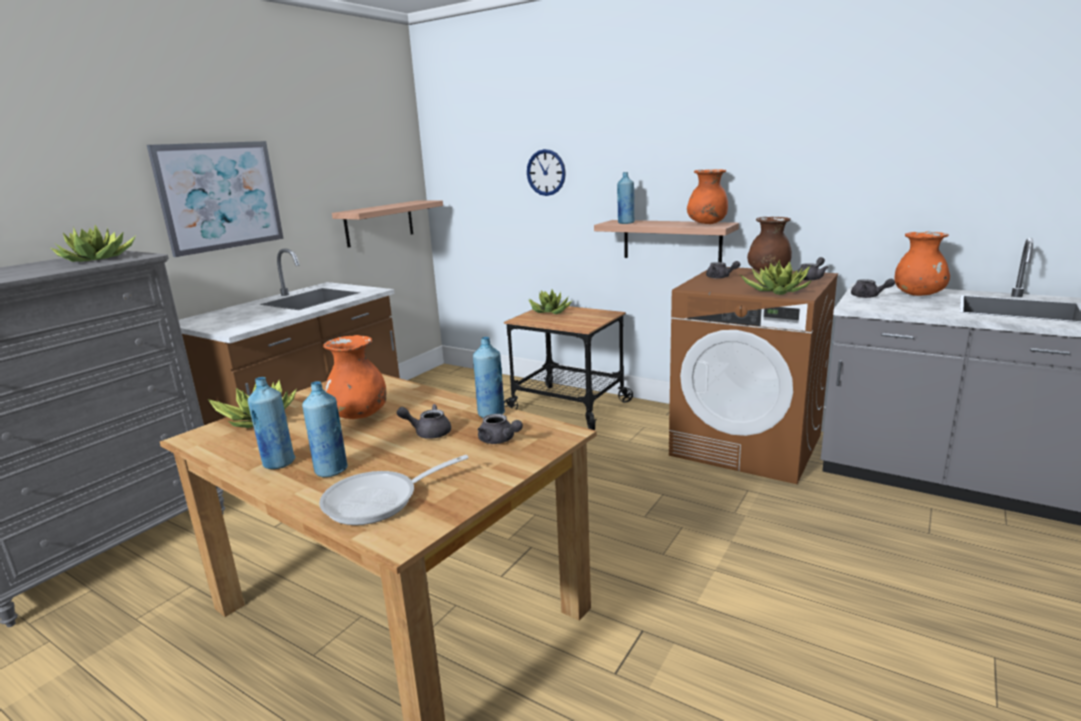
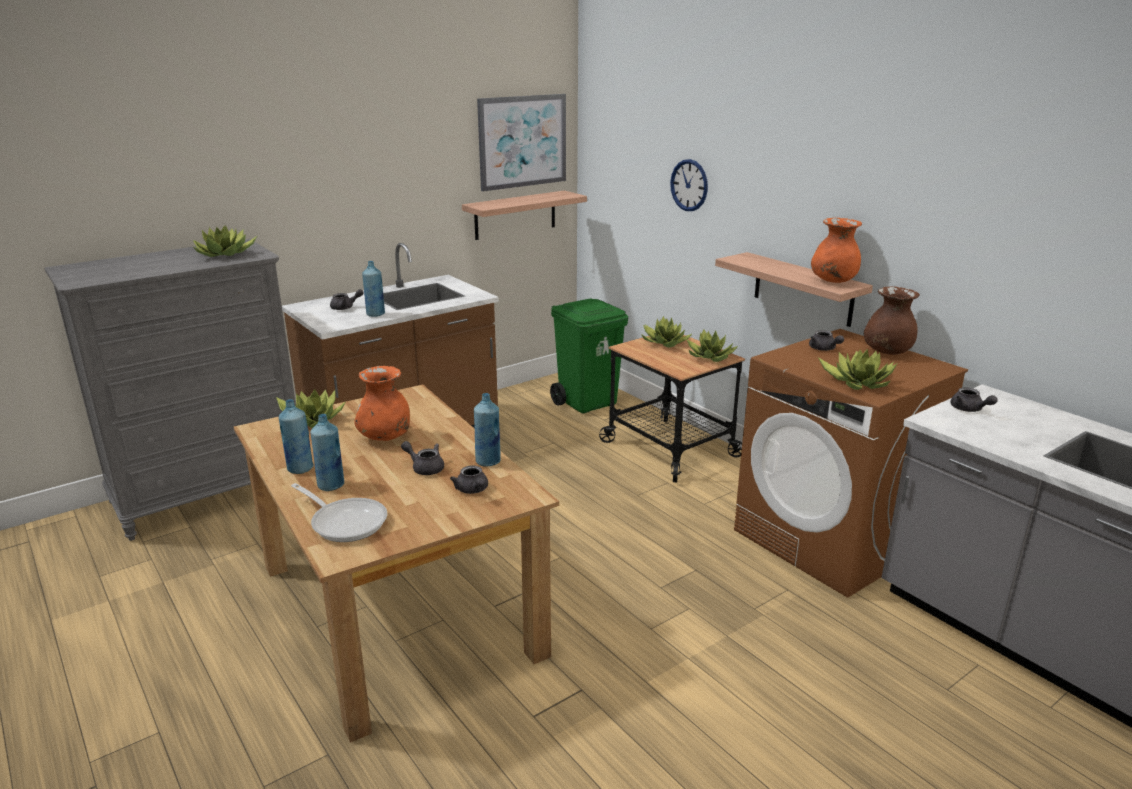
camera: 20 degrees right, 5 degrees up
(220, 196) = (348, 189): picture -> picture (522, 141)
(379, 501) = (345, 522): frying pan -> frying pan turned 135 degrees counterclockwise
(473, 387) = (587, 403): none -> green trash can
(597, 315) = (710, 357): none -> potted plant
(626, 223) = (751, 262): blue bottle -> blue bottle (375, 314)
(811, 278) = (924, 371): grey teapot -> grey teapot (345, 307)
(918, 295) = (1033, 420): orange vase -> none

